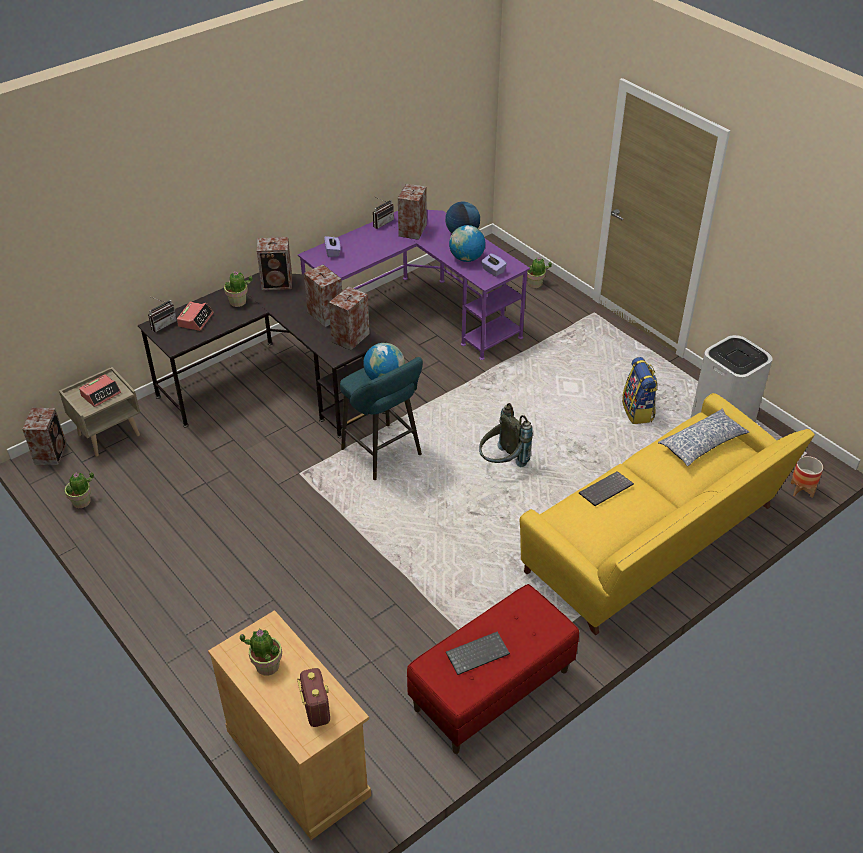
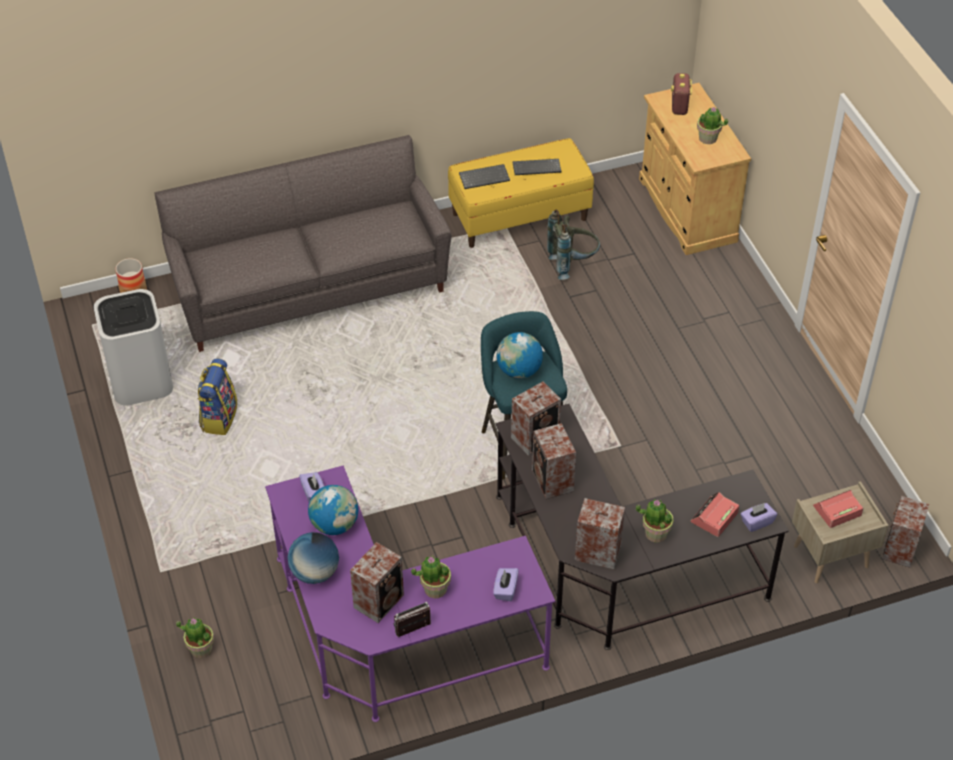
camera: 160 degrees left, 5 degrees up
(82, 501) = (861, 476): potted plant -> potted plant (435, 589)
(162, 324) = (756, 522): radio -> purple tissue box
(491, 690) = (519, 216): red bench -> yellow bench
(502, 463) = (402, 398): grey backpack -> grey backpack (572, 264)
(606, 490) = (358, 241): keyboard -> keyboard (484, 177)
(656, 543) = (308, 284): yellow sofa -> grey sofa
(703, 444) = (235, 258): pillow -> none

